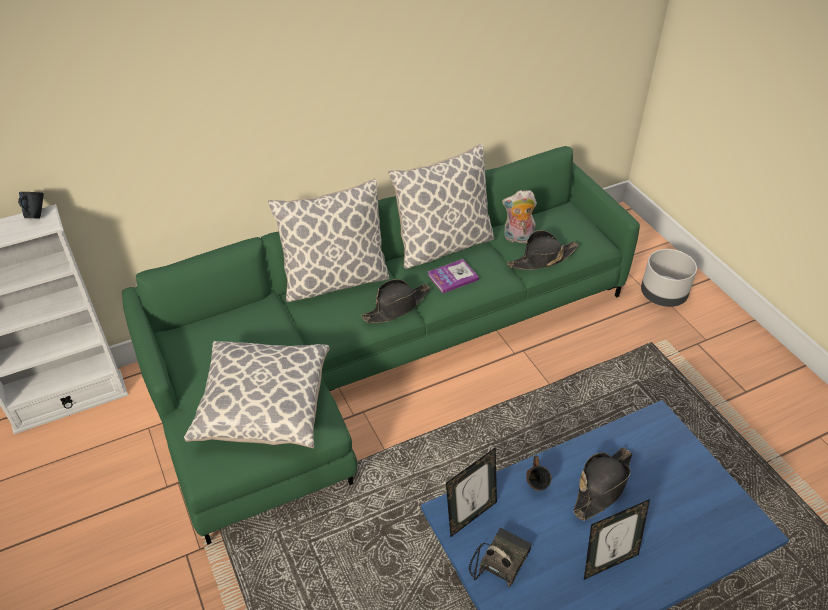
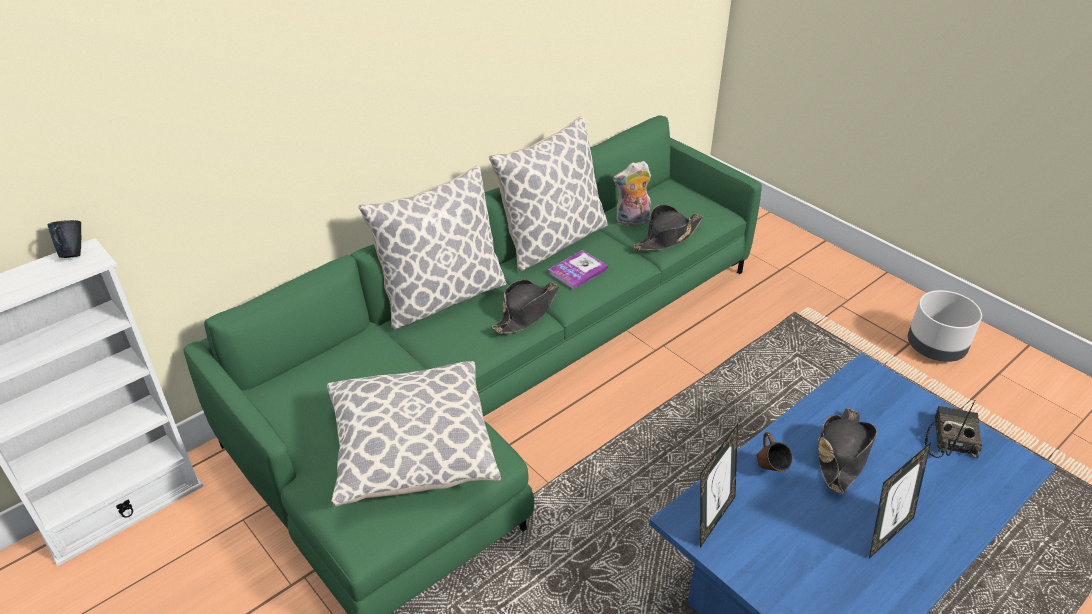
camera: 15 degrees left, 5 degrees down
(499, 560) = (766, 560): radio -> radio (950, 438)
(663, 295) = (786, 264): grey planter -> grey planter (935, 348)

